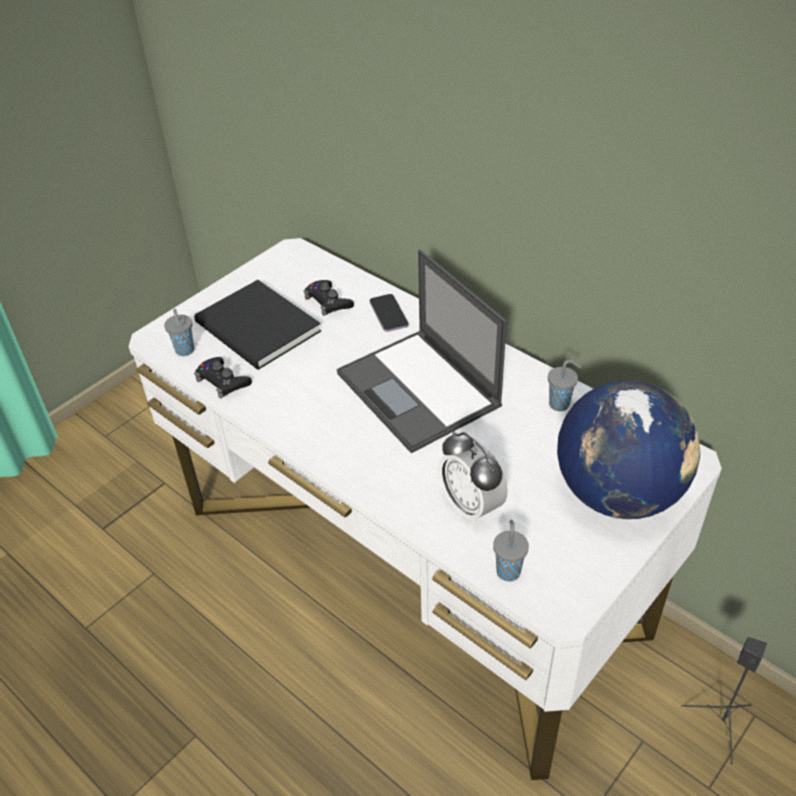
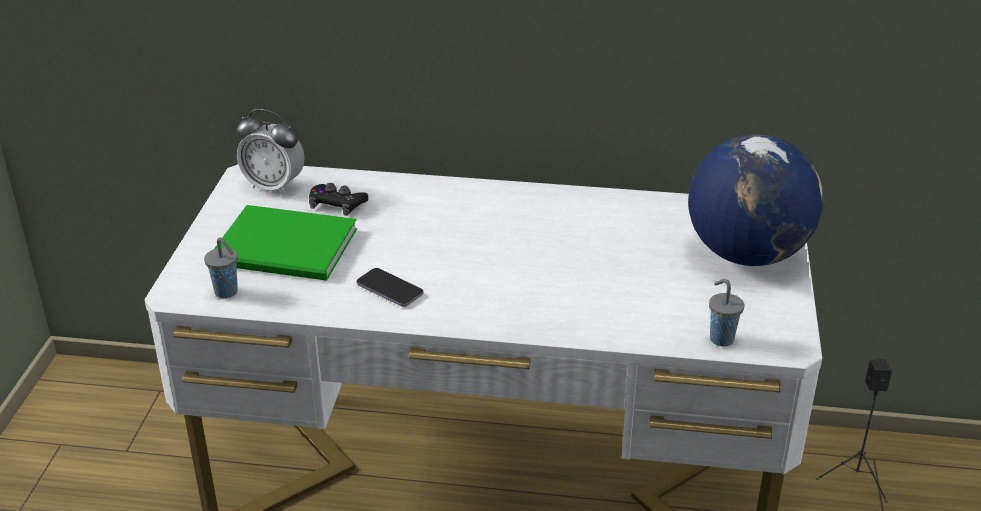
camera: 35 degrees left, 10 degrees down
(223, 381) = (300, 303): black game controller -> none
(257, 330) = (288, 249): black book -> green book
(388, 314) = (410, 195): phone -> phone (389, 289)
(419, 390) = (505, 242): laptop -> none
(471, 506) = (643, 307): alarm clock -> alarm clock (274, 186)
(560, 404) = (637, 210): grey cup -> none

